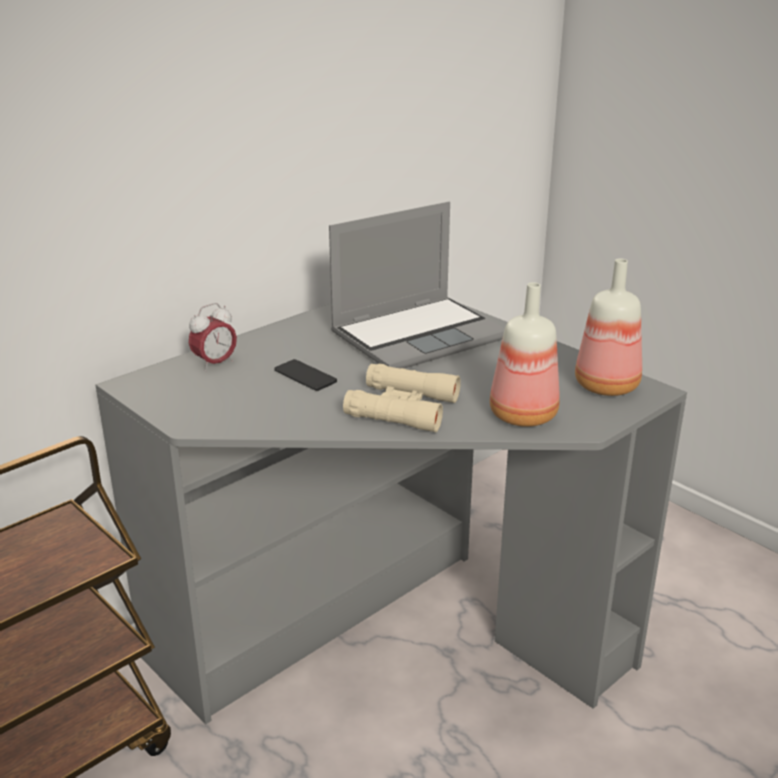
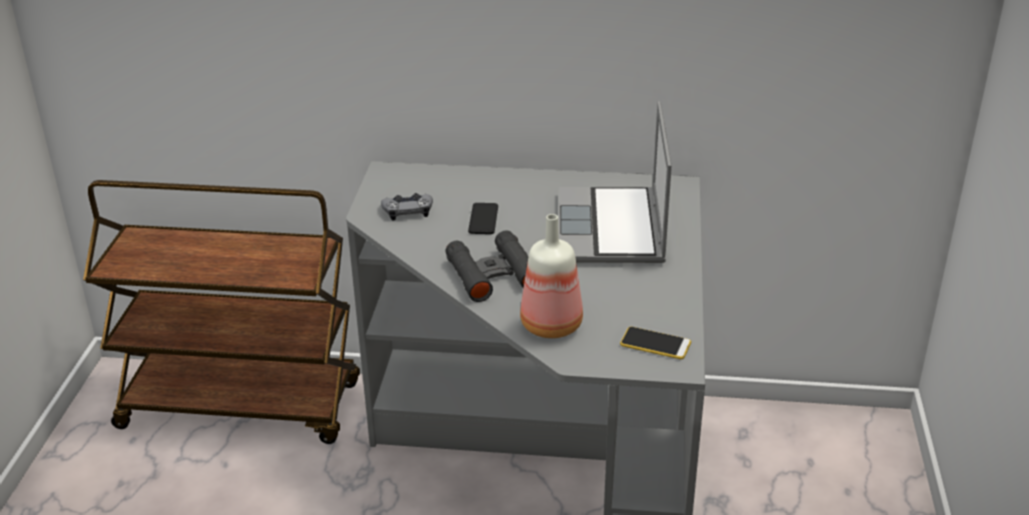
camera: 50 degrees right, 5 degrees up
(215, 364) = (451, 182): alarm clock -> none
(222, 402) = (408, 210): none -> grey game controller
(402, 407) = (493, 274): beige binoculars -> black binoculars
(419, 335) = (613, 229): laptop -> laptop turned 75 degrees clockwise
(608, 386) = (655, 344): bottle -> phone

